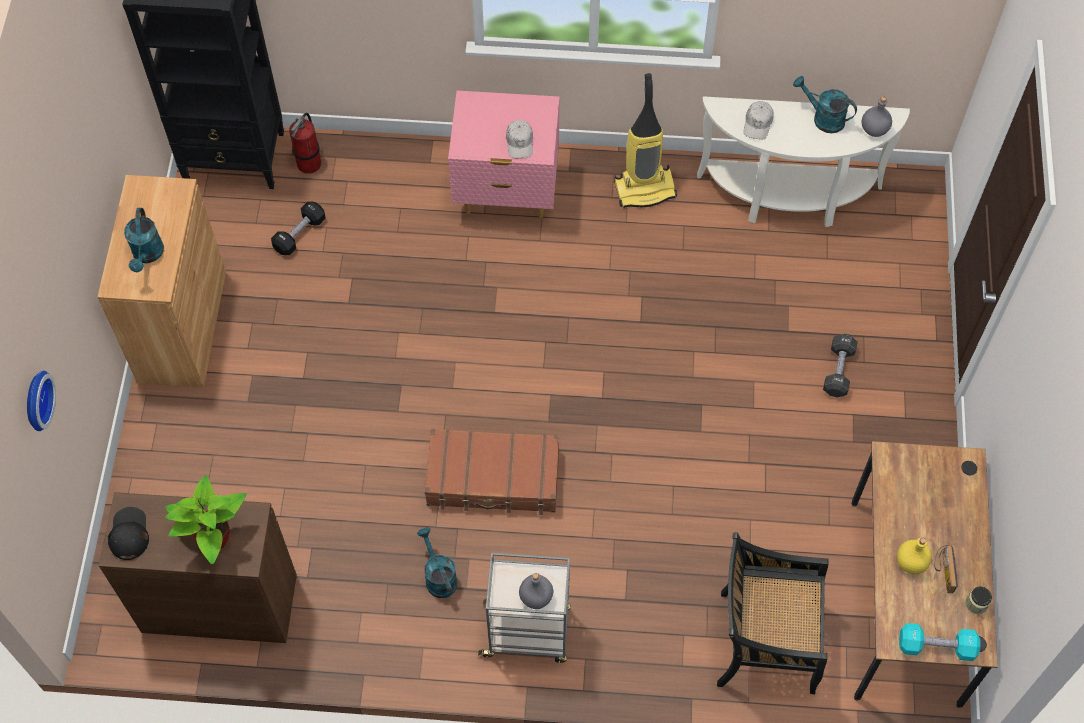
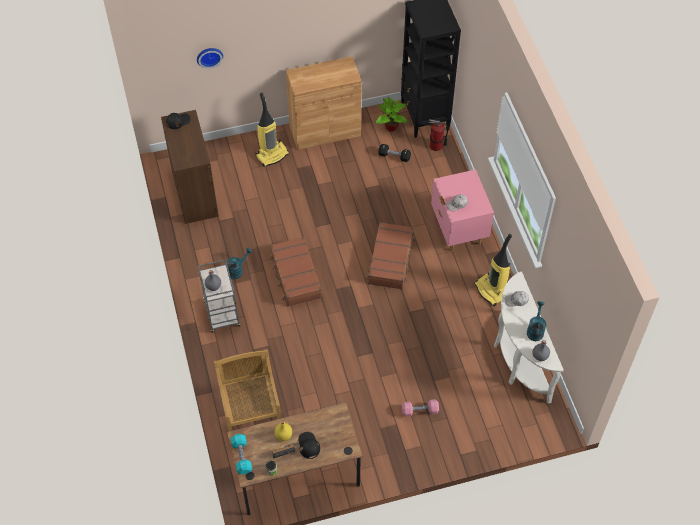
camera: 70 degrees right, 5 degrees down
(147, 255) = (314, 78): turquoise watering can -> none
(193, 434) = (272, 154): none -> vacuum cleaner
(214, 538) = (186, 149): potted plant -> potted plant (390, 127)
(523, 314) = (391, 260): none -> brown suitcase
(764, 642) = (251, 415): black chair -> beige chair
(838, 371) = (420, 410): black dumbbell -> pink dumbbell
(943, 527) = (308, 445): none -> black cap

